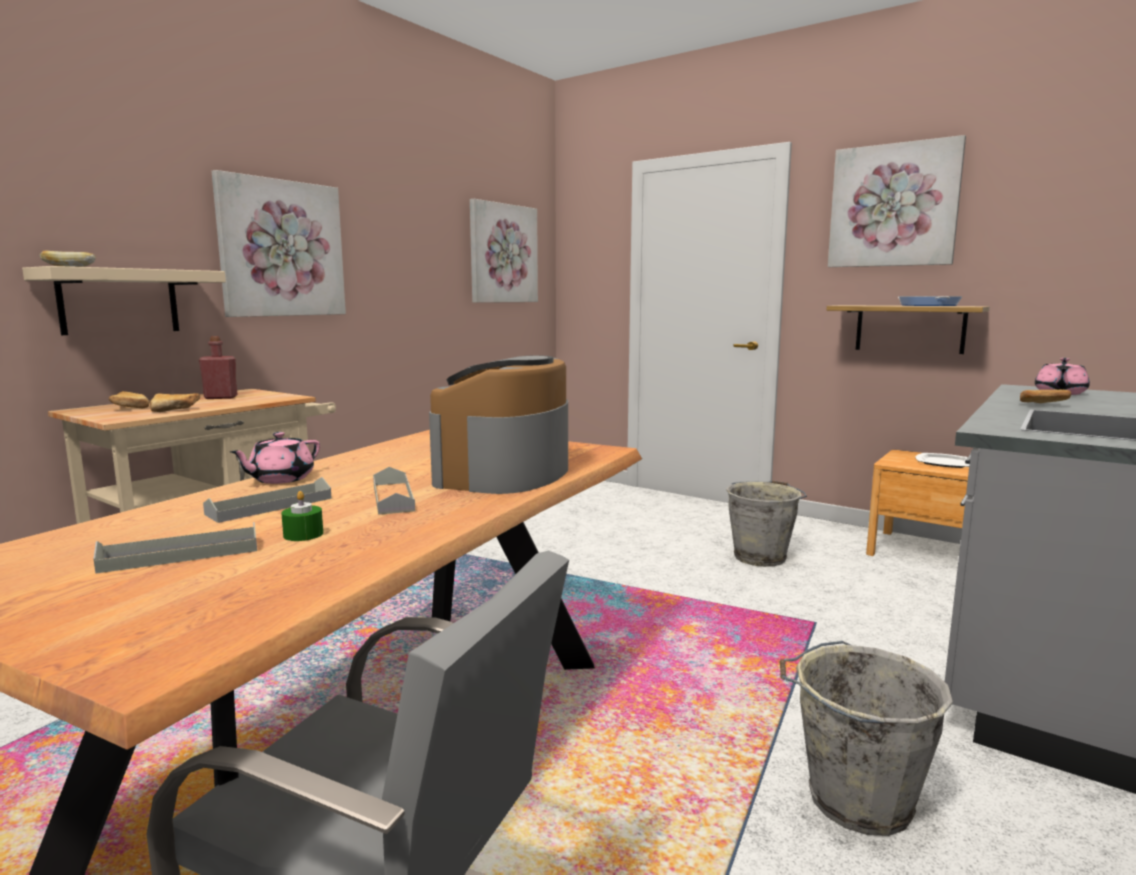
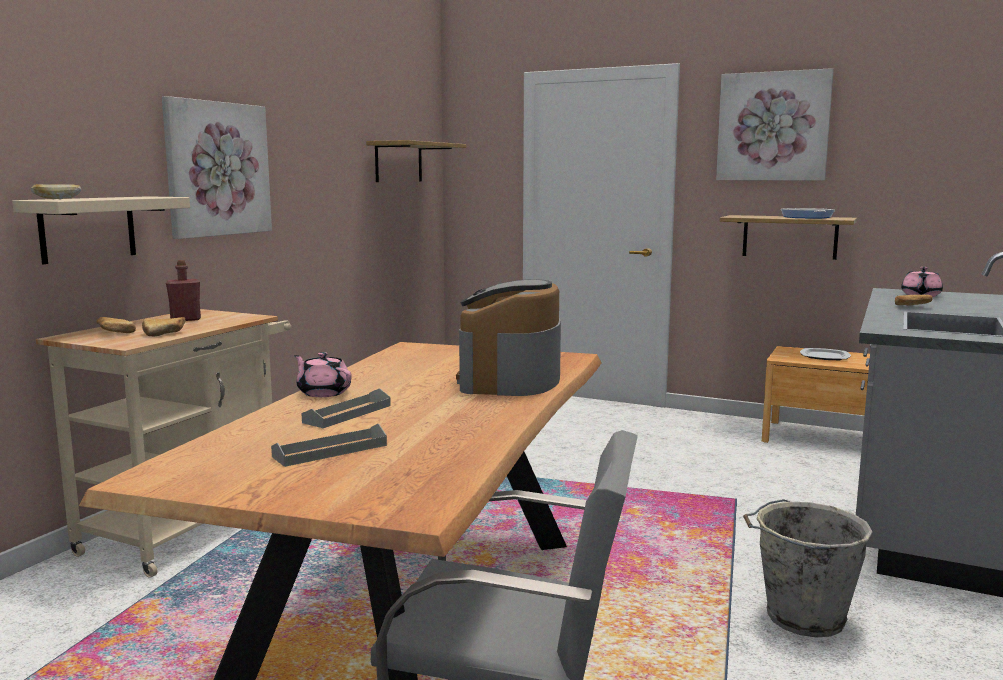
camera: 10 degrees left, 0 degrees up
(280, 479) = (323, 393): pink teapot -> pink teapot turned 105 degrees clockwise
(303, 534) = (406, 432): green candle -> none
(393, 497) = (440, 402): grey tray -> none
(502, 253) = (398, 162): picture -> shelf
(761, 557) = (672, 449): grey bucket -> none

